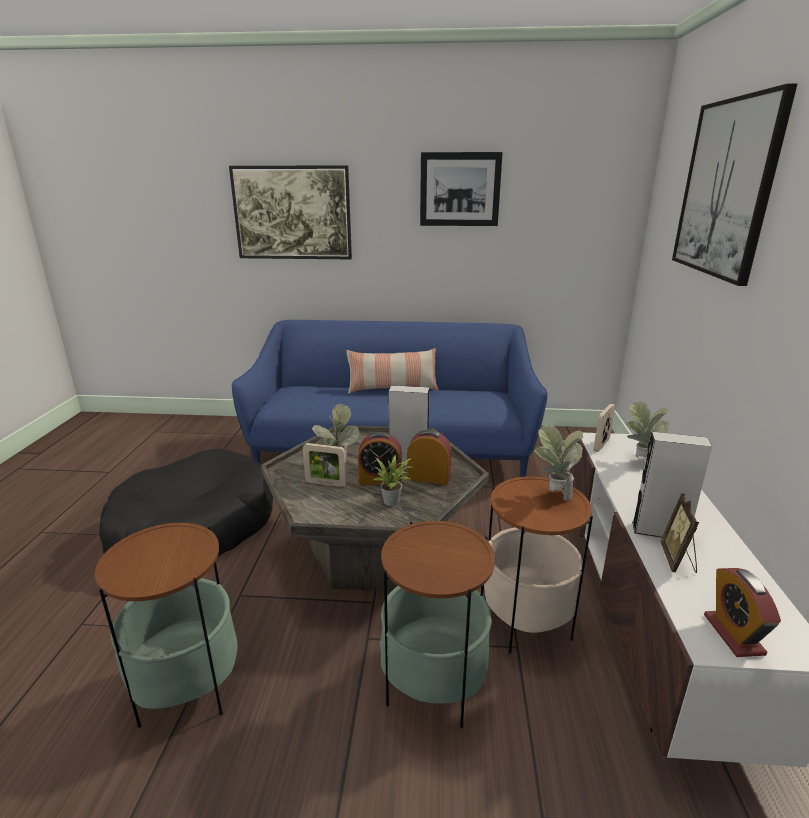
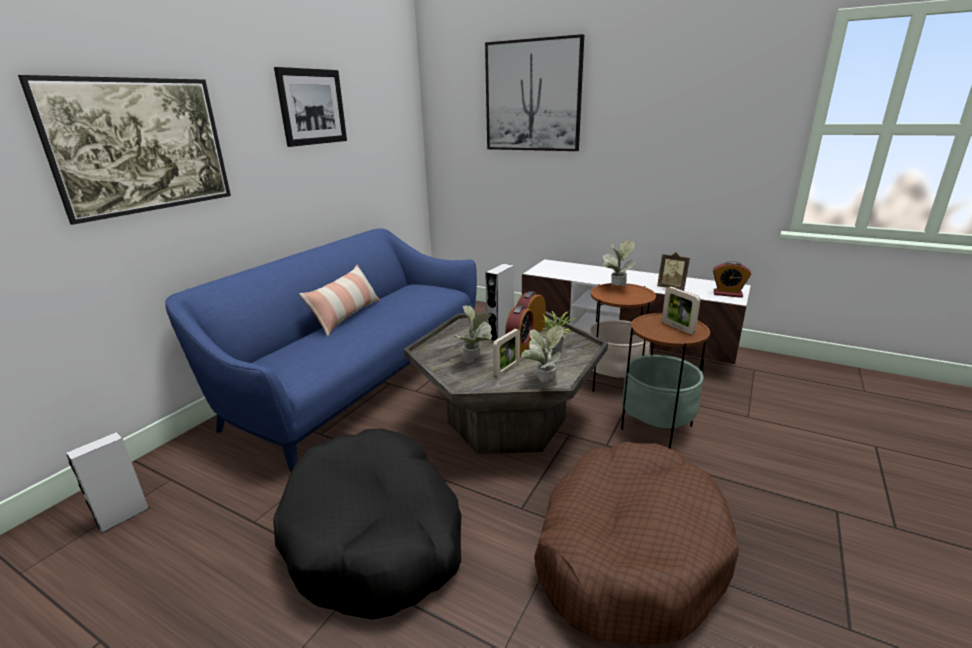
camera: 65 degrees left, 0 degrees up
(188, 686) = (628, 552): side table -> brown dog bed
(601, 445) = (545, 273): picture frame -> picture frame (677, 328)
(639, 460) = (571, 270): potted plant -> potted plant (542, 384)
(660, 531) = (646, 284): grey speaker -> grey speaker (123, 516)

